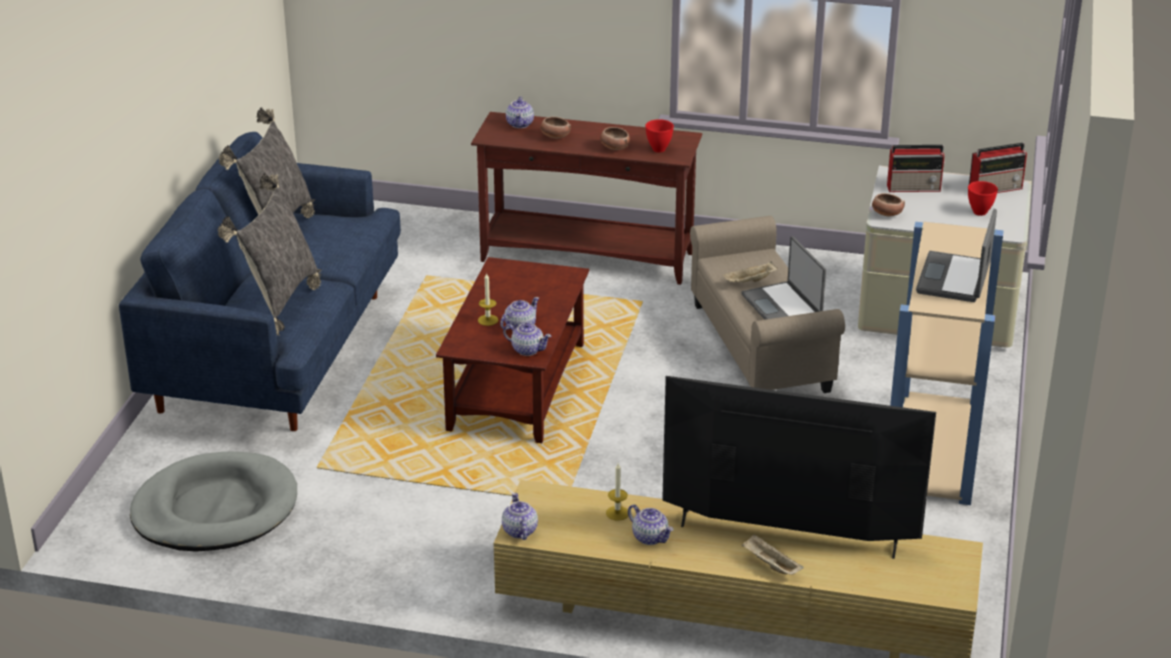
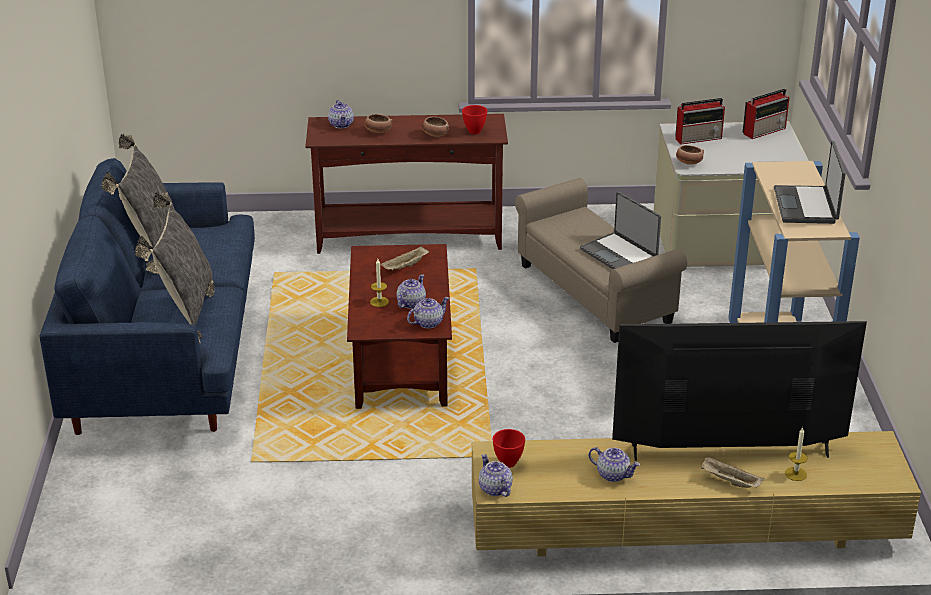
camera: 15 degrees left, 0 degrees up
(215, 509) = (171, 517): grey dog bed -> none
(527, 349) = (428, 323): teapot -> teapot turned 45 degrees counterclockwise
(617, 513) = (573, 457): candle -> candle (795, 474)
(750, 281) = (581, 237): beige tray -> beige tray (405, 267)
(979, 212) = (762, 151): red bowl -> red bowl (507, 462)

